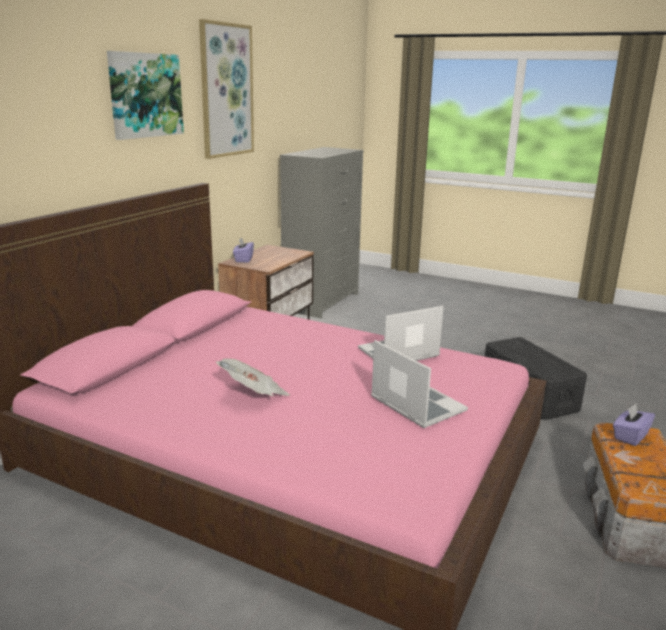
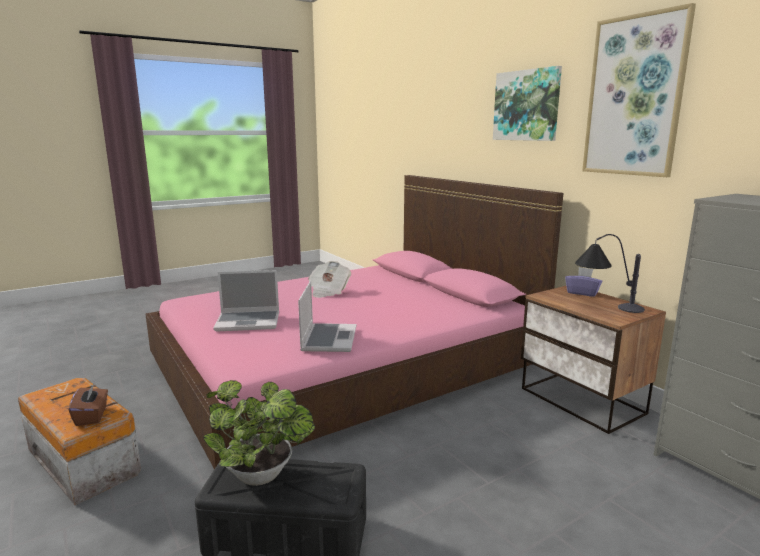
camera: 120 degrees right, 5 degrees down
(273, 254) = (604, 306): none -> table lamp
(542, 362) = (263, 477): none -> potted plant
(630, 436) = (92, 416): purple tissue box -> brown tissue box

